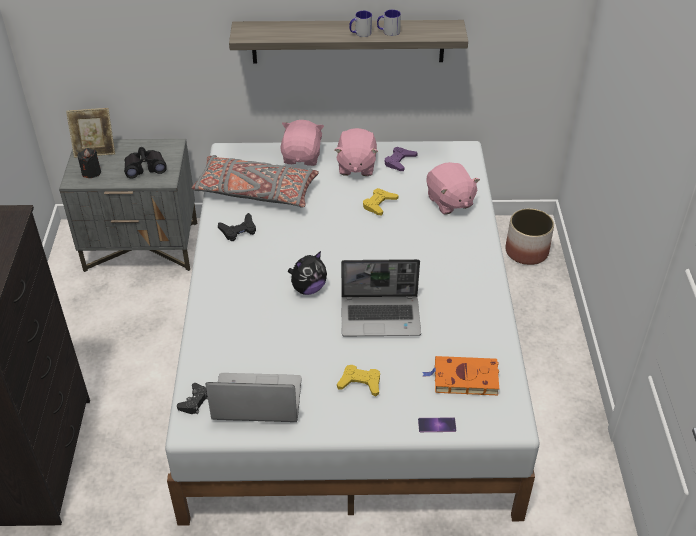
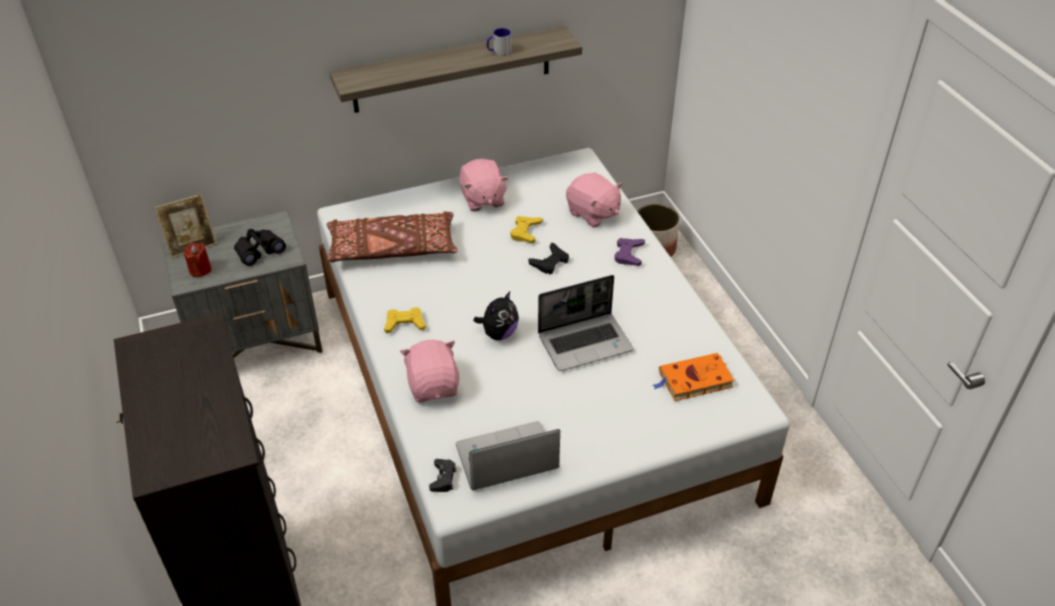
camera: 20 degrees left, 0 degrees up
(91, 172) = (200, 270): black candle -> red candle
(238, 230) = (395, 293): black game controller -> black game controller (550, 262)
(255, 191) = (392, 248): grey pillow -> brown pillow
(302, 157) = (422, 202): pink plush toy -> pink plush toy (434, 386)
(360, 33) = (471, 59): mug -> none
(360, 383) = (599, 412): yellow game controller -> yellow game controller (404, 323)
(399, 161) = (523, 184): purple game controller -> purple game controller (629, 254)
(437, 425) = (691, 431): phone -> none

